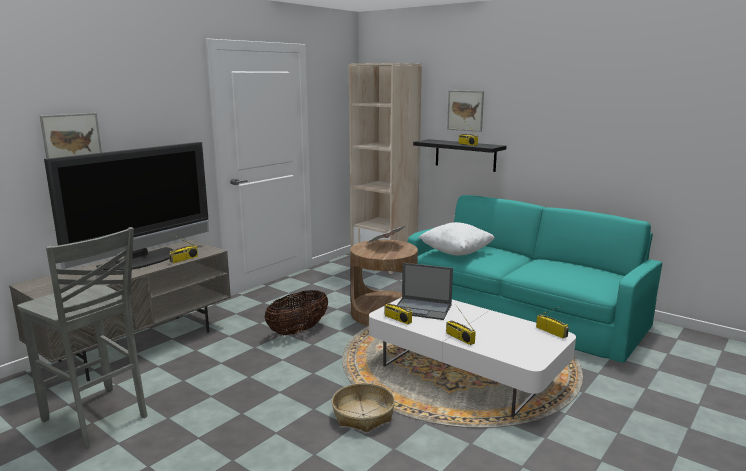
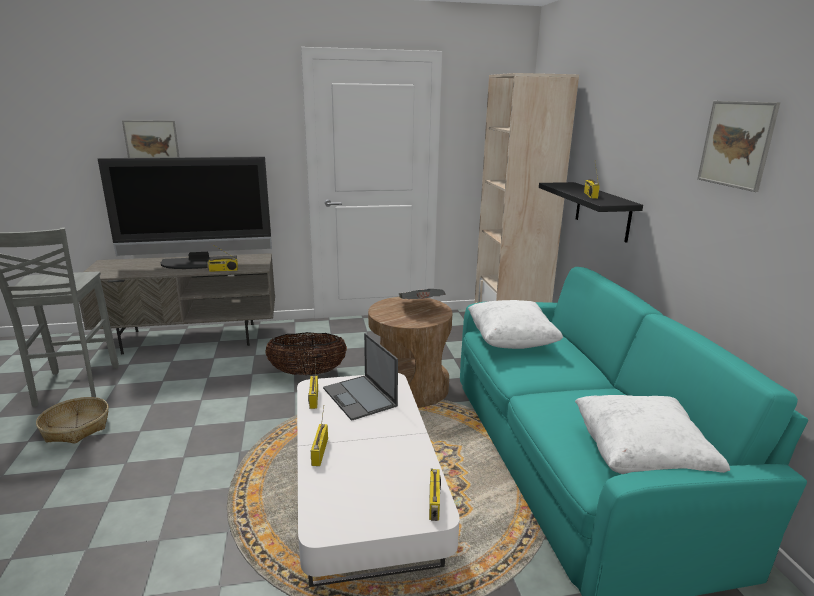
camera: 40 degrees right, 5 degrees up
(363, 415) = (202, 487): basket -> basket (76, 428)
(465, 110) = (610, 145): picture -> picture (736, 144)
(600, 279) = (640, 458): none -> white pillow

